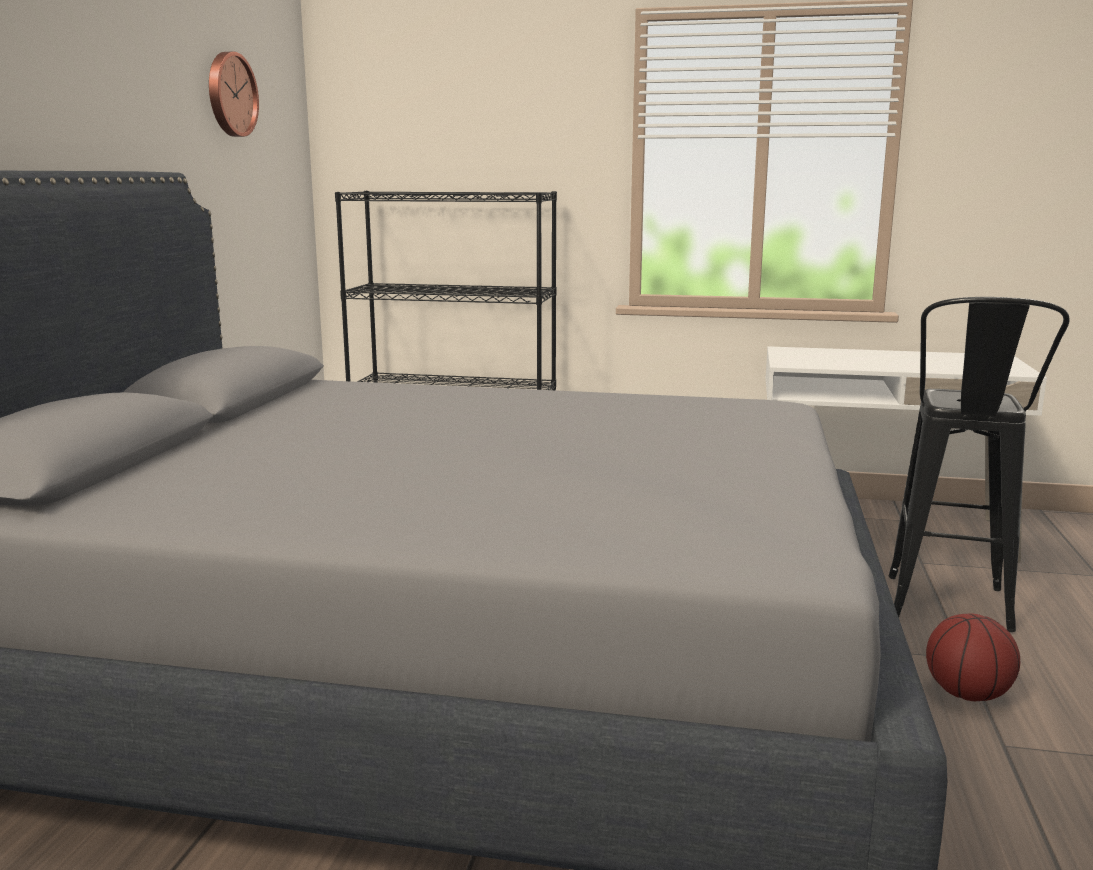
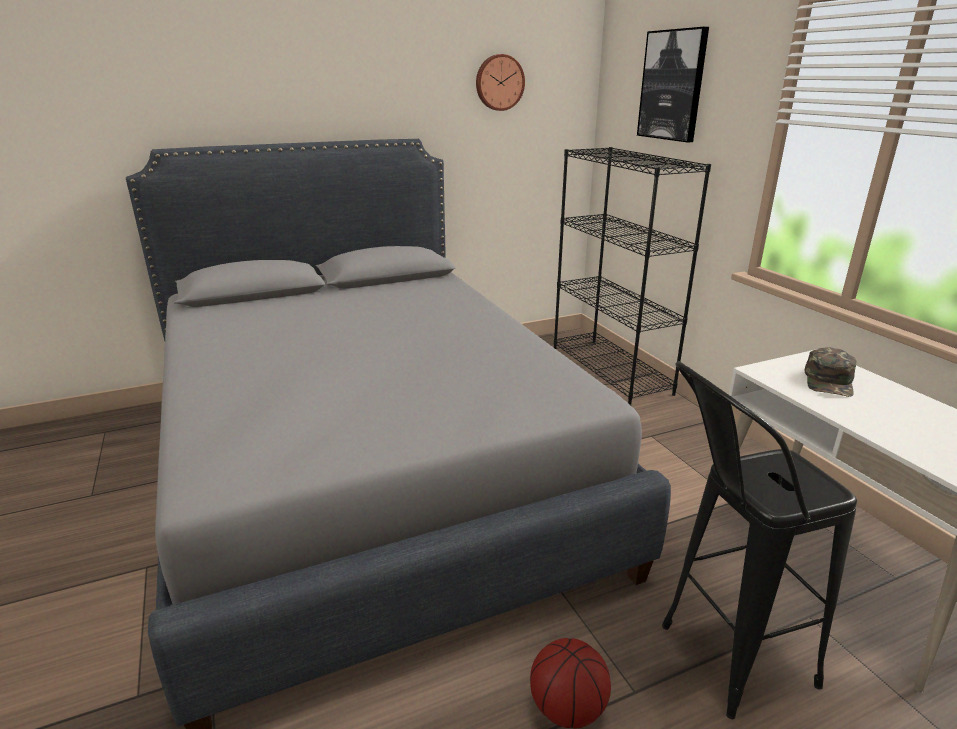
camera: 55 degrees right, 10 degrees up
(463, 107) = (672, 85): none -> picture
(830, 357) = (829, 381): none -> green cap

